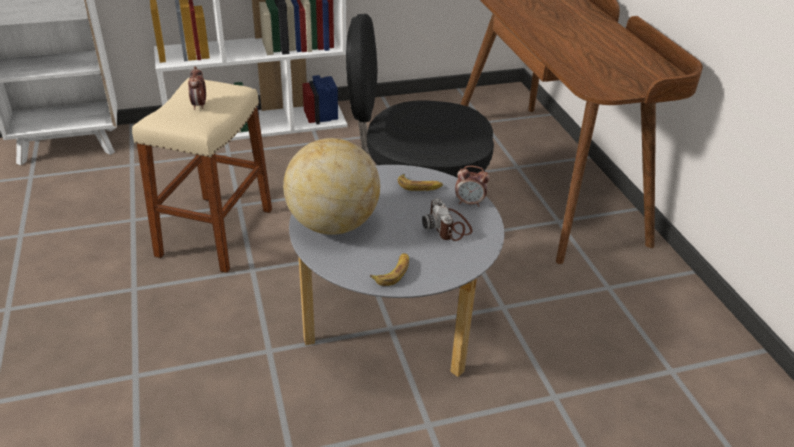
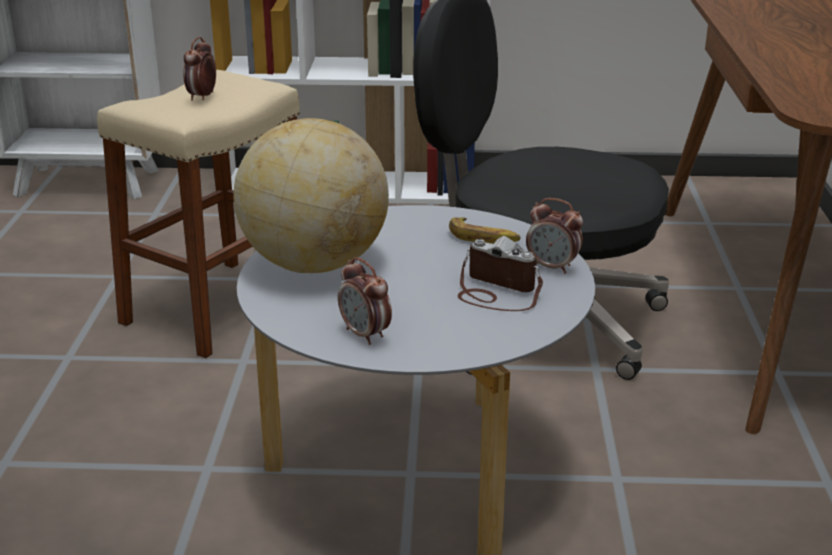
camera: 20 degrees right, 10 degrees down
(393, 272) = (365, 335): banana -> alarm clock
(448, 226) = (496, 292): camera -> camera turned 120 degrees clockwise

